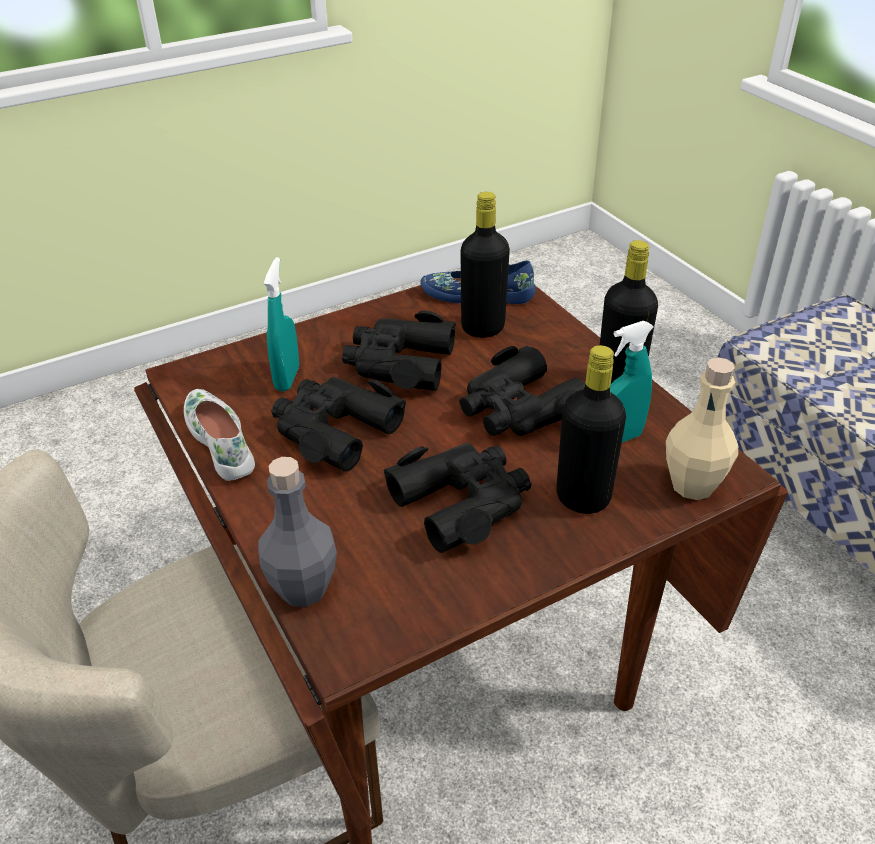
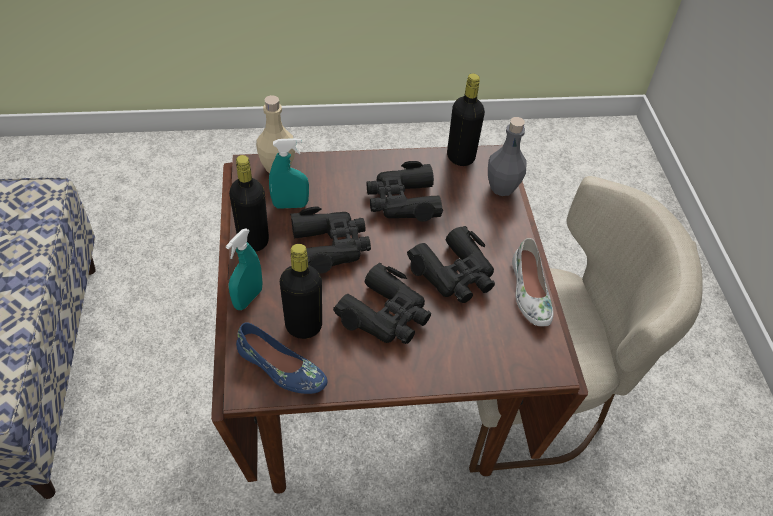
camera: 160 degrees left, 10 degrees up
(287, 378) = (472, 331): turquoise spray bottle -> turquoise spray bottle (248, 298)
(583, 498) = (339, 181): black bottle -> black bottle (460, 157)

